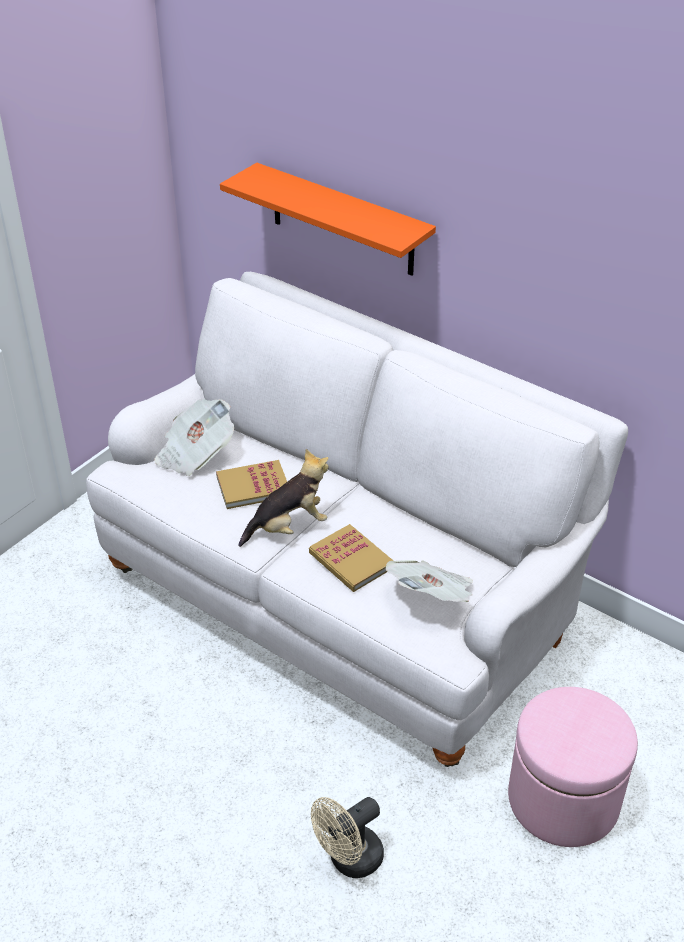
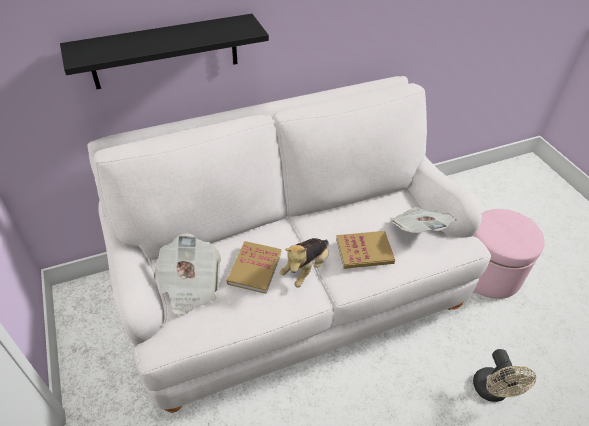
camera: 60 degrees left, 5 degrees up
(288, 527) = (306, 268): plush toy -> plush toy turned 150 degrees counterclockwise
(342, 220) = (165, 52): orange shelf -> black shelf

